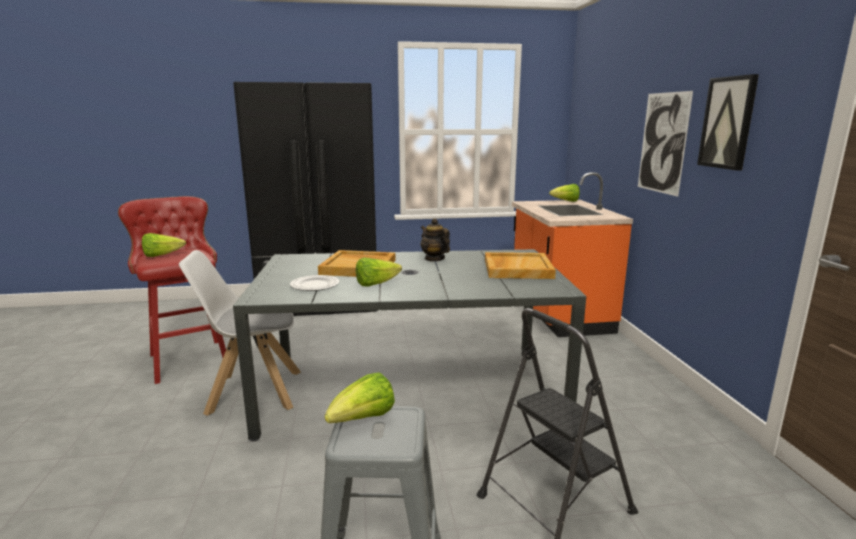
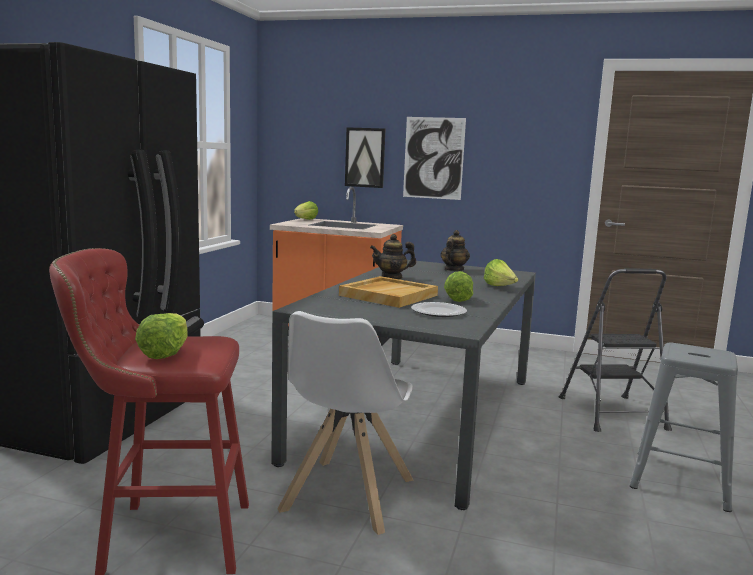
camera: 65 degrees left, 5 degrees down
(363, 420) = (687, 355): lettuce -> lettuce (500, 287)
(517, 268) = (453, 270): beige tray -> teapot
(728, 123) = (508, 143): picture -> picture (365, 157)

